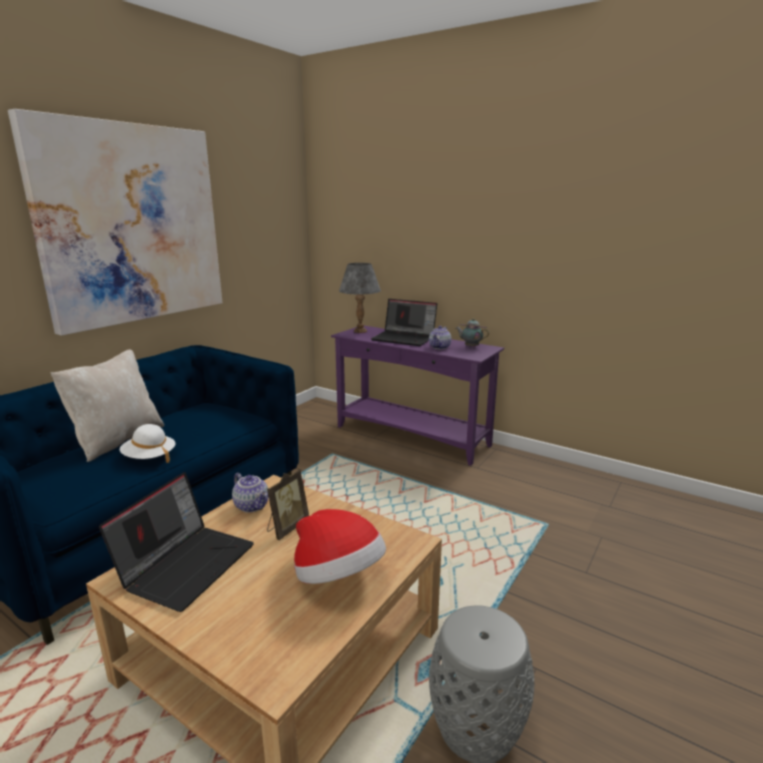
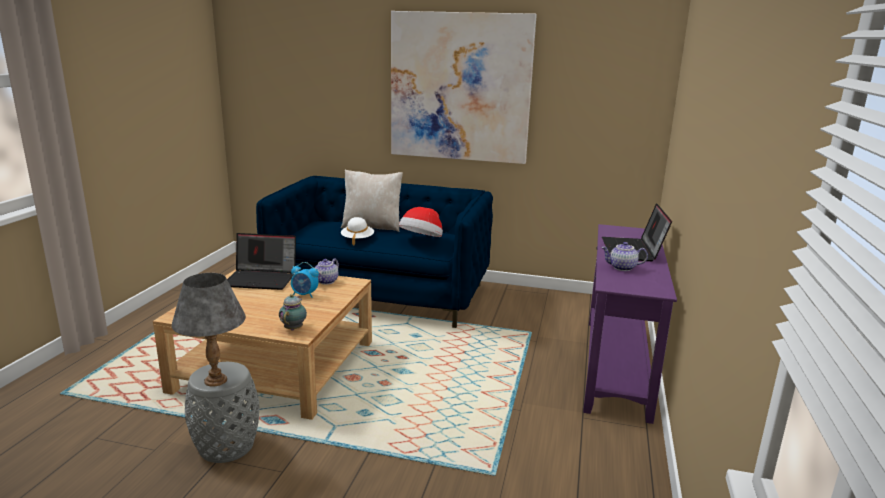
camera: 70 degrees right, 0 degrees up
(286, 527) = (305, 295): picture frame -> alarm clock
(338, 576) = (257, 317): hat -> hat (421, 240)
(360, 331) = (630, 231): grey table lamp -> grey table lamp (215, 380)
(470, 347) = (648, 281): teapot -> teapot (294, 328)

